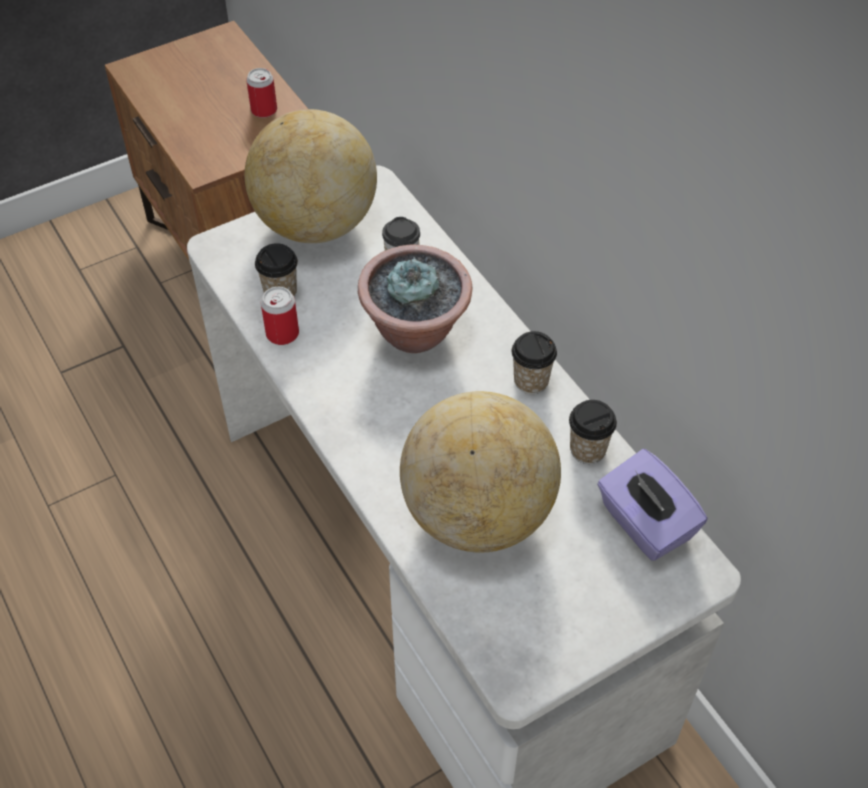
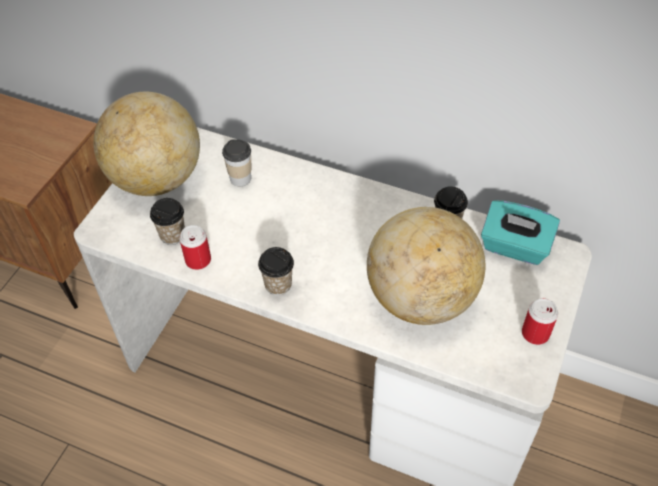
camera: 35 degrees left, 0 degrees up
(264, 110) = (33, 128): can -> can (535, 333)
(416, 331) = (284, 211): potted plant -> none
(531, 381) = (379, 202): cup -> cup (278, 284)
(644, 524) = (514, 247): purple tissue box -> turquoise tissue box

